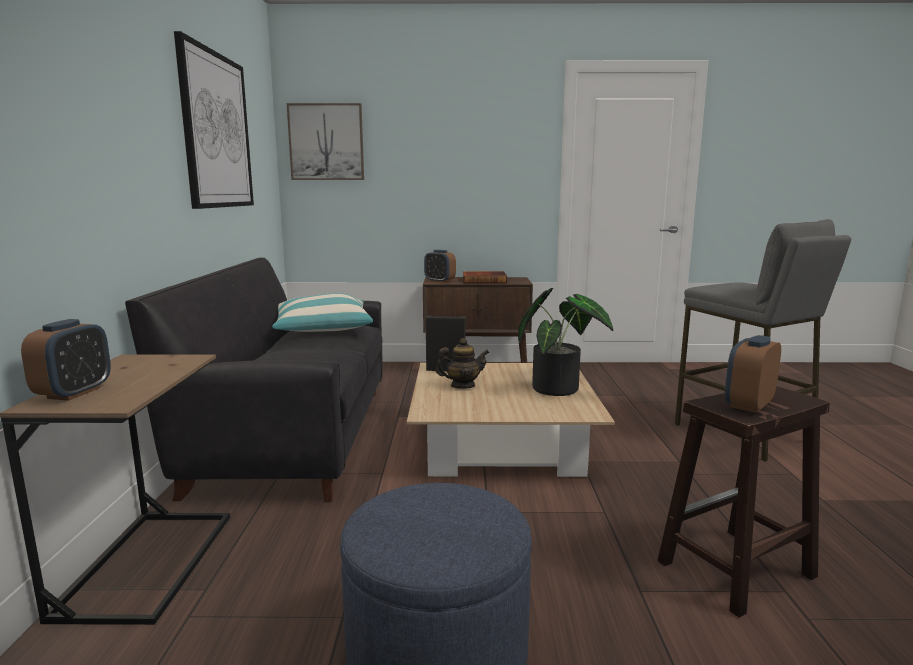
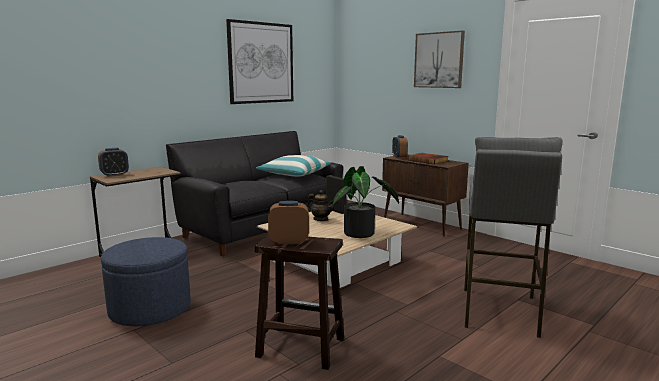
camera: 45 degrees right, 0 degrees up
(326, 142) = (358, 61): picture -> picture (439, 60)

